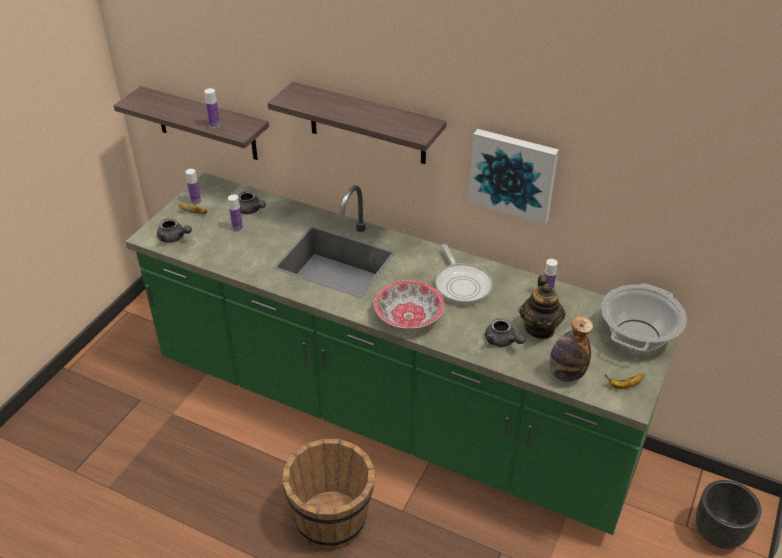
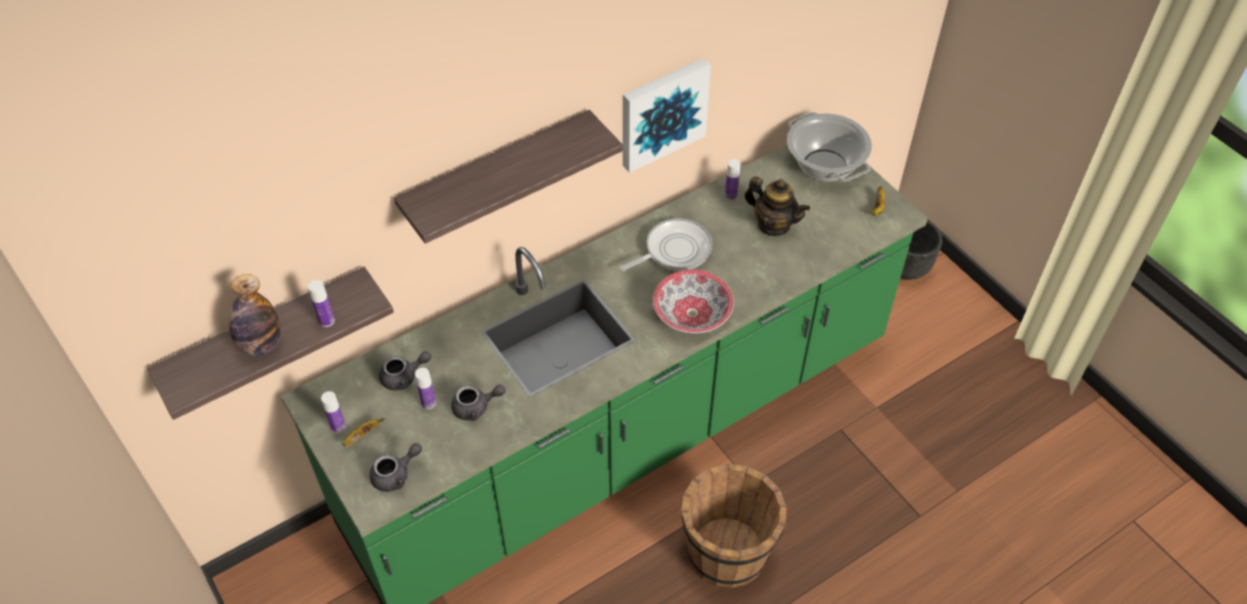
camera: 60 degrees left, 10 degrees up
(462, 284) = (674, 250): frying pan -> frying pan turned 45 degrees counterclockwise
(502, 341) = (773, 259): grey teapot -> grey teapot (476, 407)
(566, 374) = (841, 238): bottle -> bottle (261, 344)

